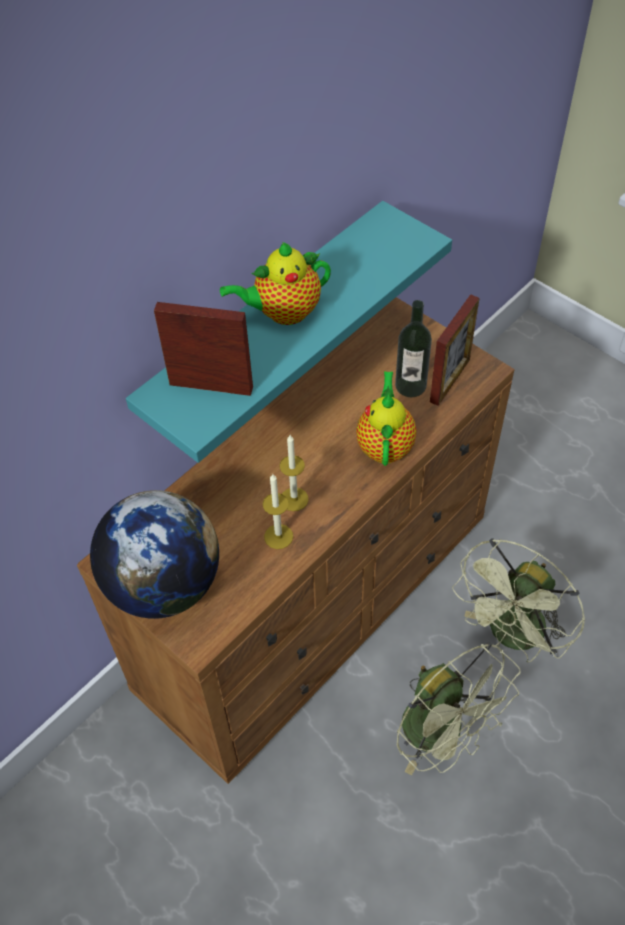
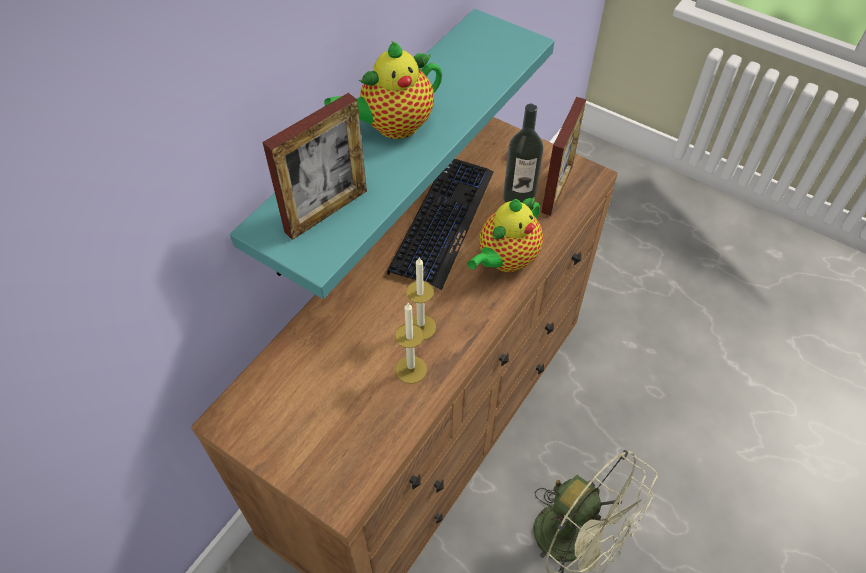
camera: 10 degrees left, 0 degrees up
(164, 584) = (293, 438): globe -> none
(211, 386) = (326, 211): picture frame -> picture frame turned 135 degrees clockwise
(332, 401) = (442, 221): none -> keyboard
(385, 445) = (505, 260): teapot -> teapot turned 135 degrees counterclockwise
(512, 636) = (623, 434): green fan -> none

